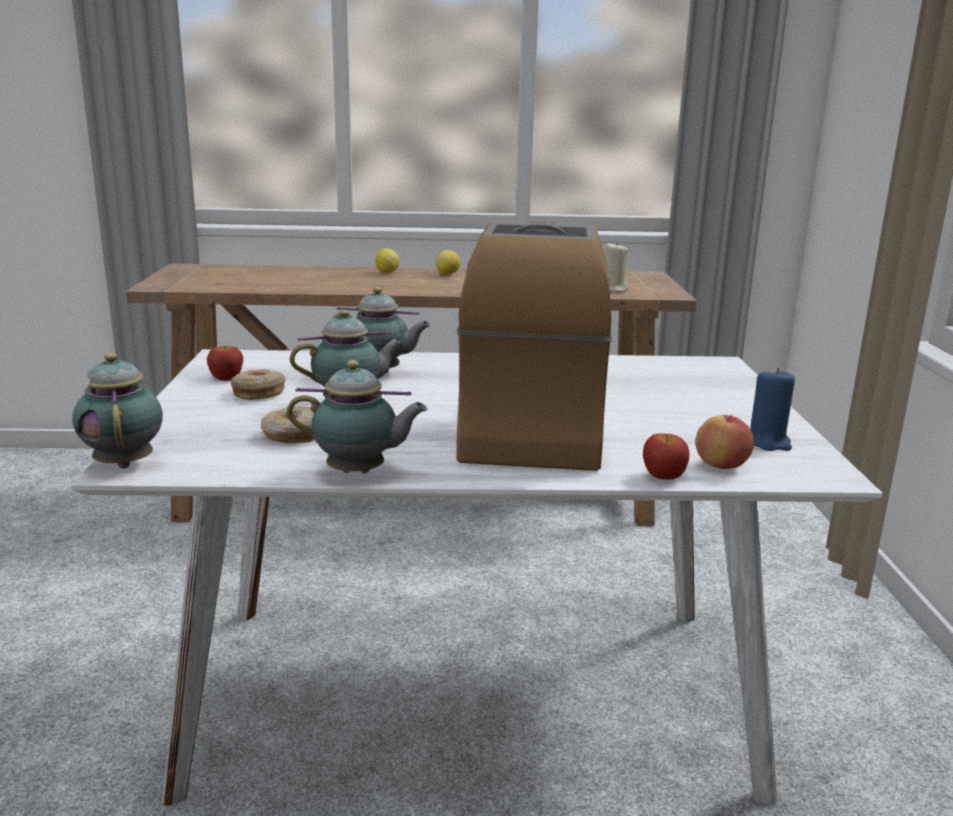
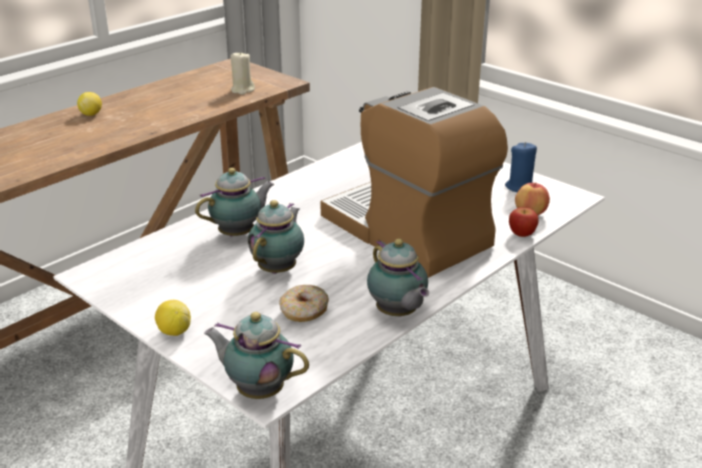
camera: 45 degrees left, 10 degrees up
(226, 378) = (148, 292): apple -> none
(259, 393) = (202, 292): donut -> none
(360, 473) = (397, 314): teapot -> teapot turned 105 degrees clockwise
(387, 272) = (35, 130): lemon -> lemon (174, 331)

